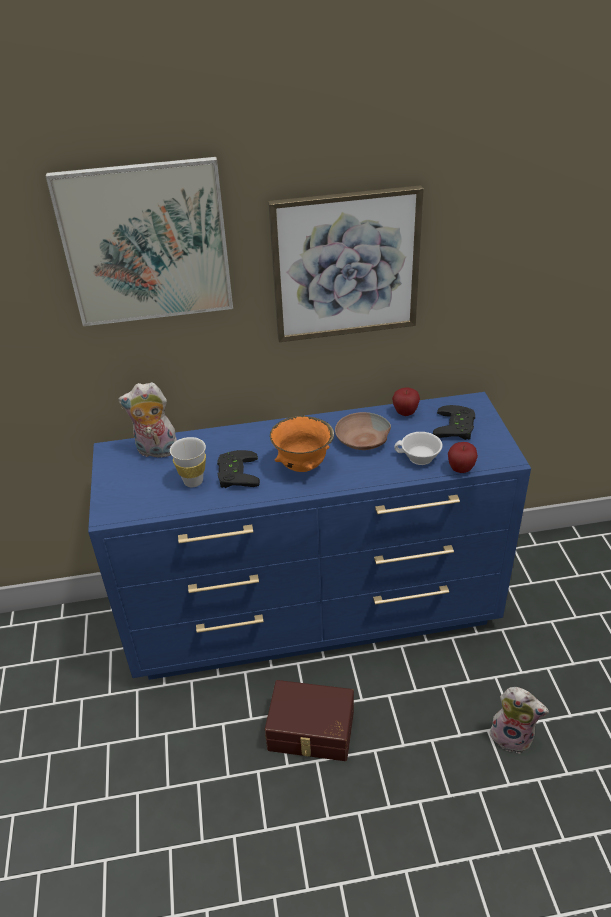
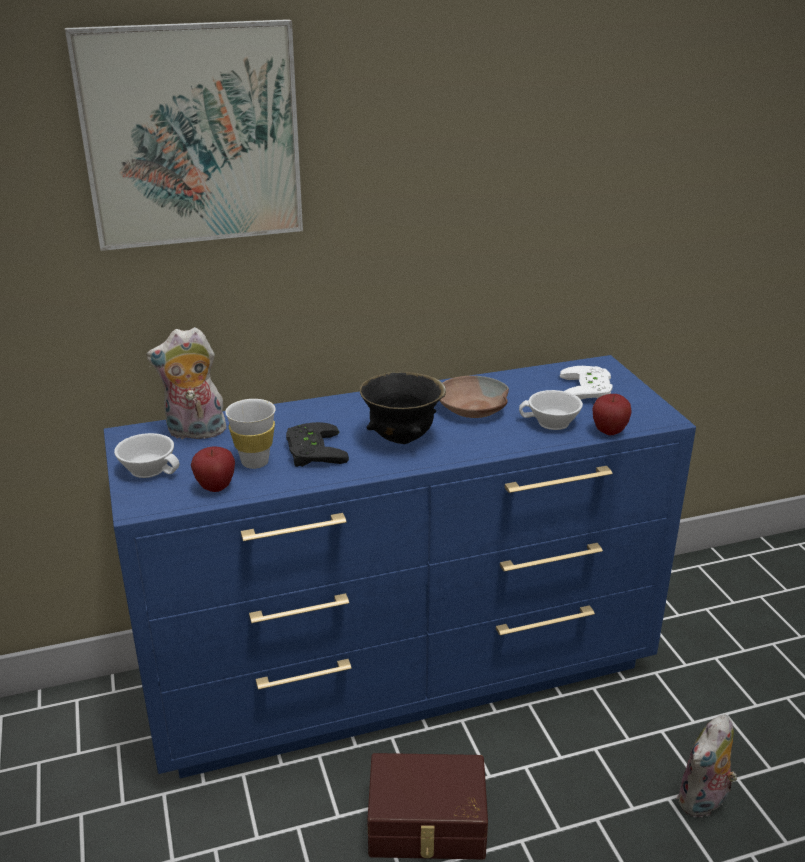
camera: 10 degrees left, 10 degrees down
(120, 482) = (150, 468): none -> white cup
(303, 467) = (402, 439): orange bowl -> black bowl
(345, 265) = (445, 177): picture -> none
(405, 413) = (519, 379): apple -> apple (215, 487)
(457, 427) = (589, 390): black game controller -> white game controller
(512, 736) = (703, 802): plush toy -> plush toy turned 120 degrees clockwise

